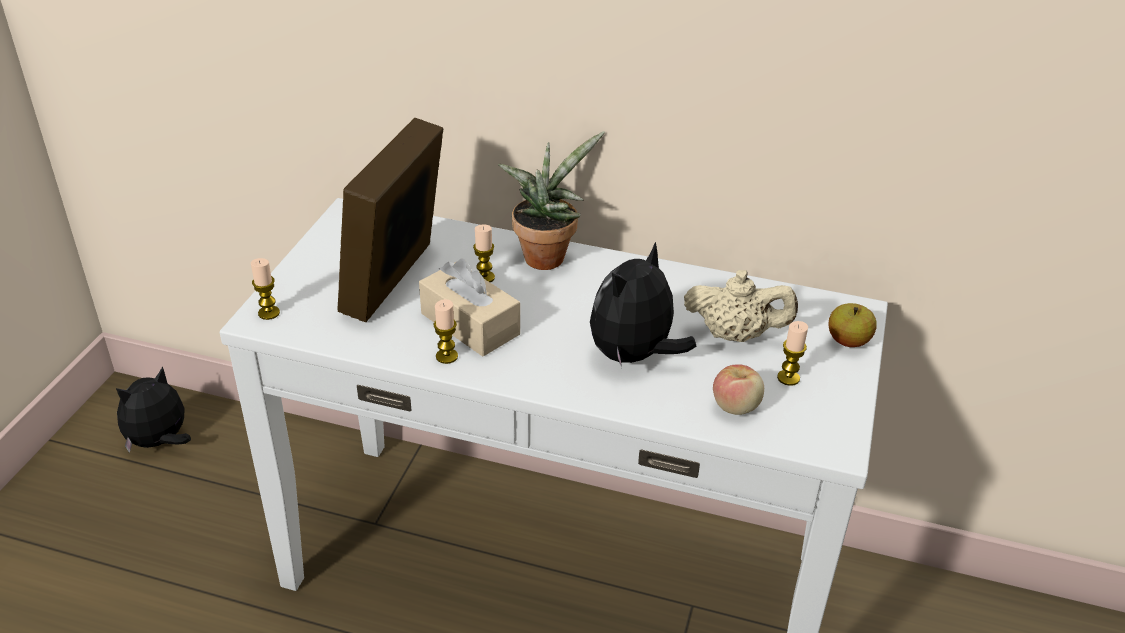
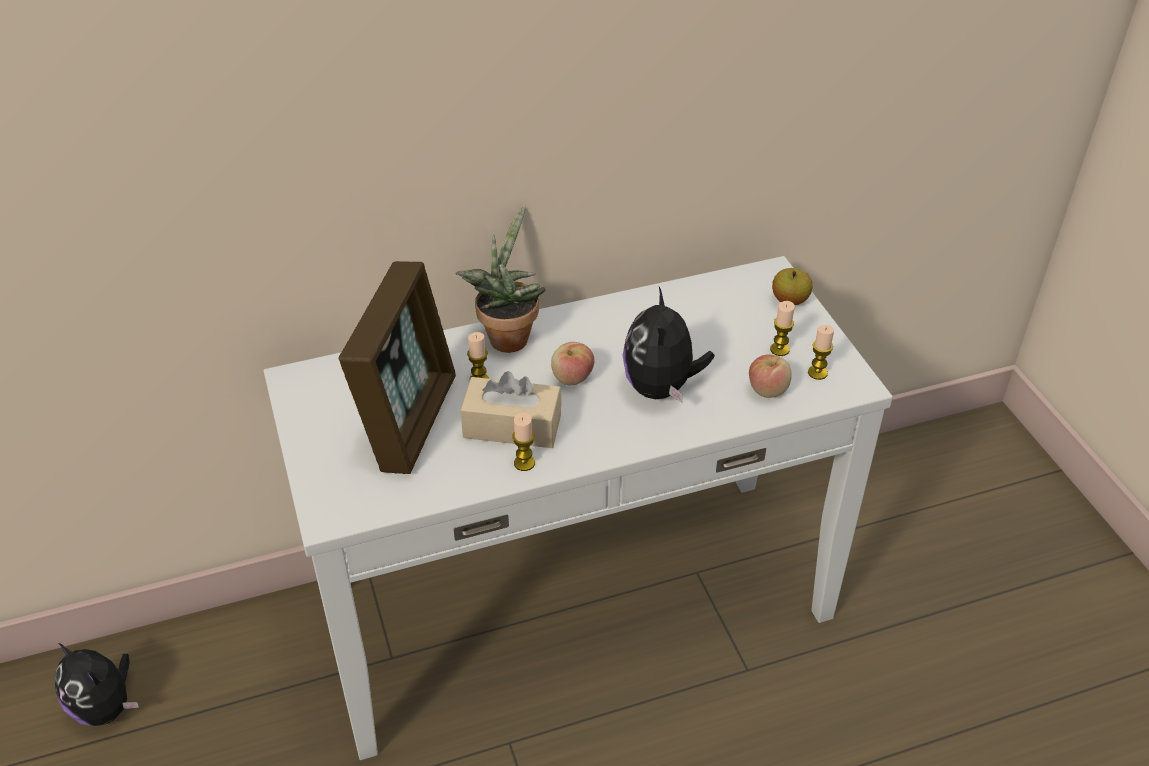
camera: 35 degrees left, 5 degrees up
(160, 442) = (106, 707): plush toy -> plush toy turned 60 degrees counterclockwise
(269, 313) = (331, 506): candle -> candle (817, 373)
(395, 281) = (409, 421): picture frame -> picture frame turned 150 degrees counterclockwise
(563, 311) = (572, 378): none -> apple
(735, 335) = (713, 334): beige teapot -> none

